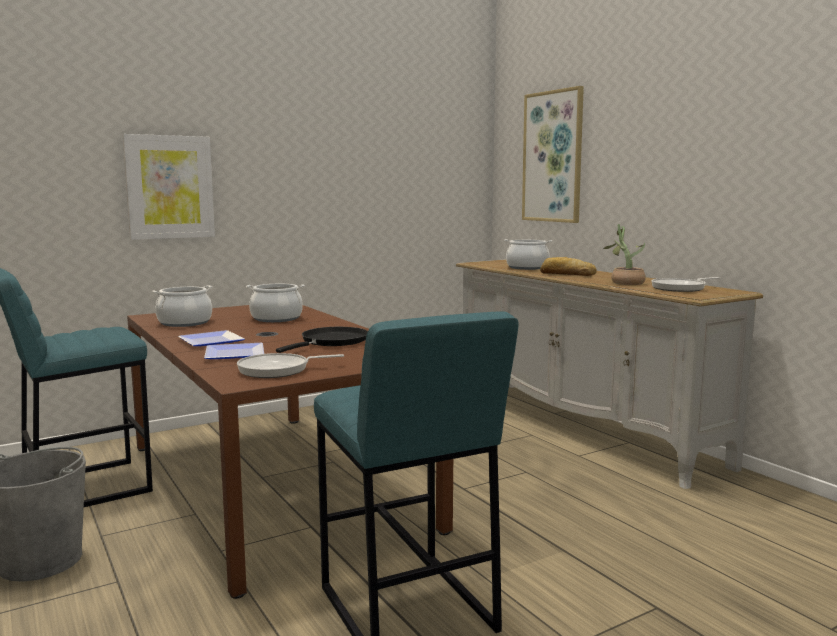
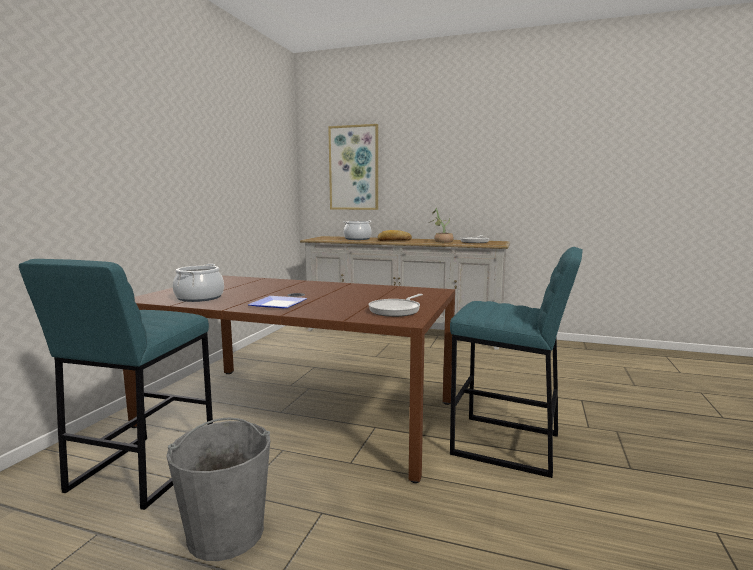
camera: 40 degrees left, 0 degrees up
(170, 187) = (118, 179): picture -> none
(237, 354) = (330, 307): plate -> none
(276, 318) = (262, 286): cooking pot -> none
(331, 342) = (359, 292): black frying pan -> none

